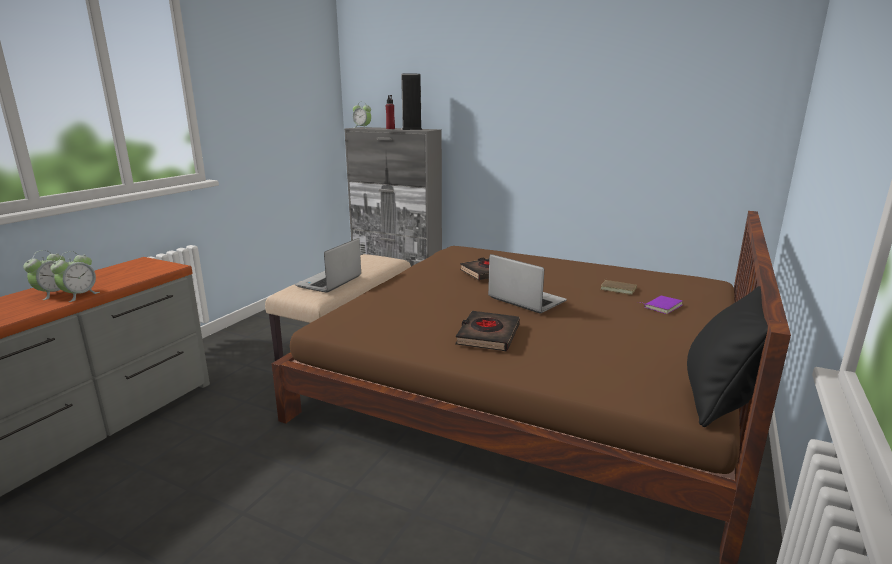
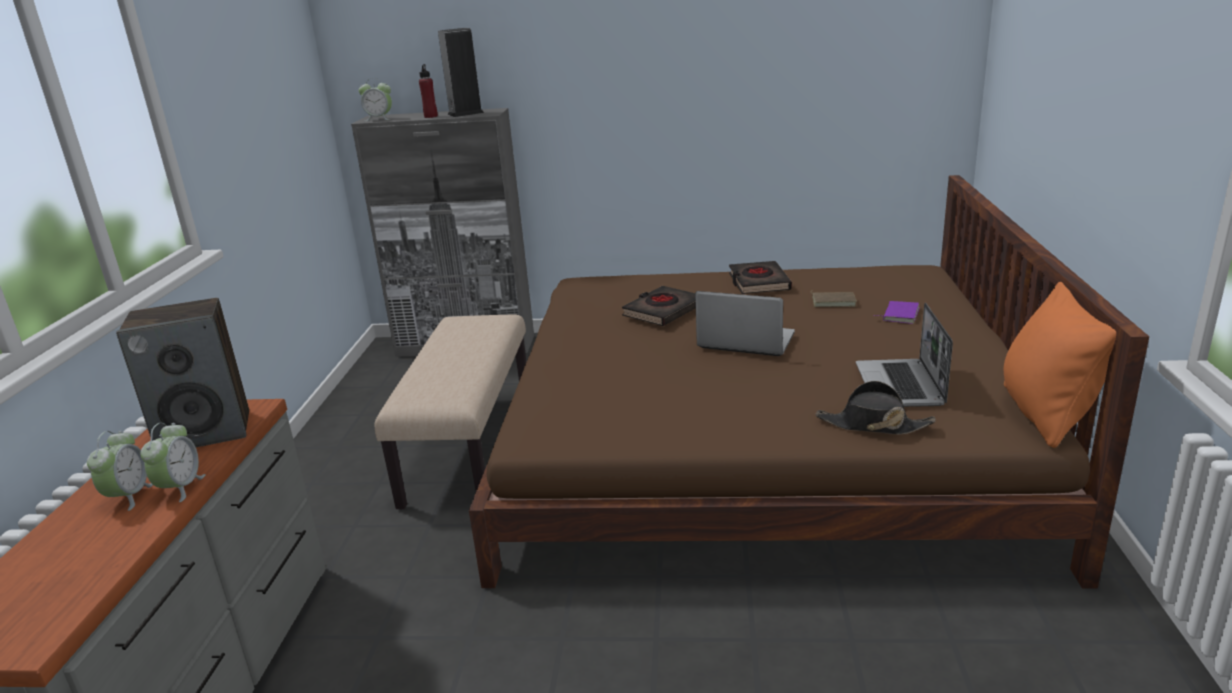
camera: 20 degrees left, 5 degrees up
(132, 273) = (206, 432): none -> speaker
(329, 282) = (451, 373): laptop -> laptop (901, 386)
(487, 335) = (747, 400): black book -> black book (758, 282)
(563, 372) = (873, 425): none -> black hat
(720, 400) = (1045, 415): black pillow -> orange pillow

